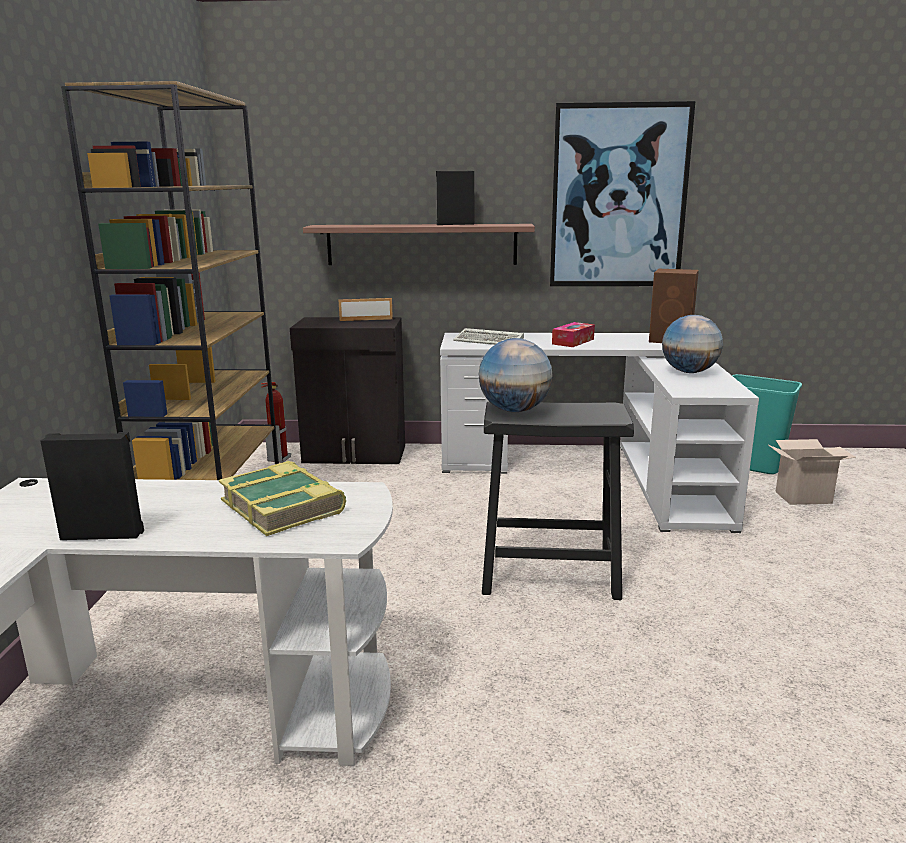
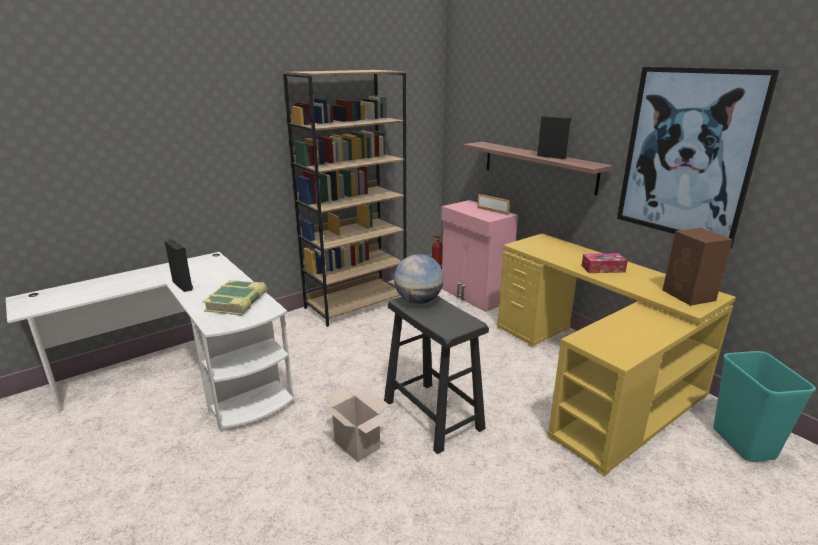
camera: 50 degrees right, 5 degrees up
(355, 454) = (474, 295): black cabinet -> pink cabinet
(490, 341) = (549, 249): keyboard -> none
(598, 471) = (596, 377): white desk -> yellow desk
(689, 372) = (638, 327): globe -> none
(804, 497) = (733, 493): cardboard box -> cardboard box (358, 445)

